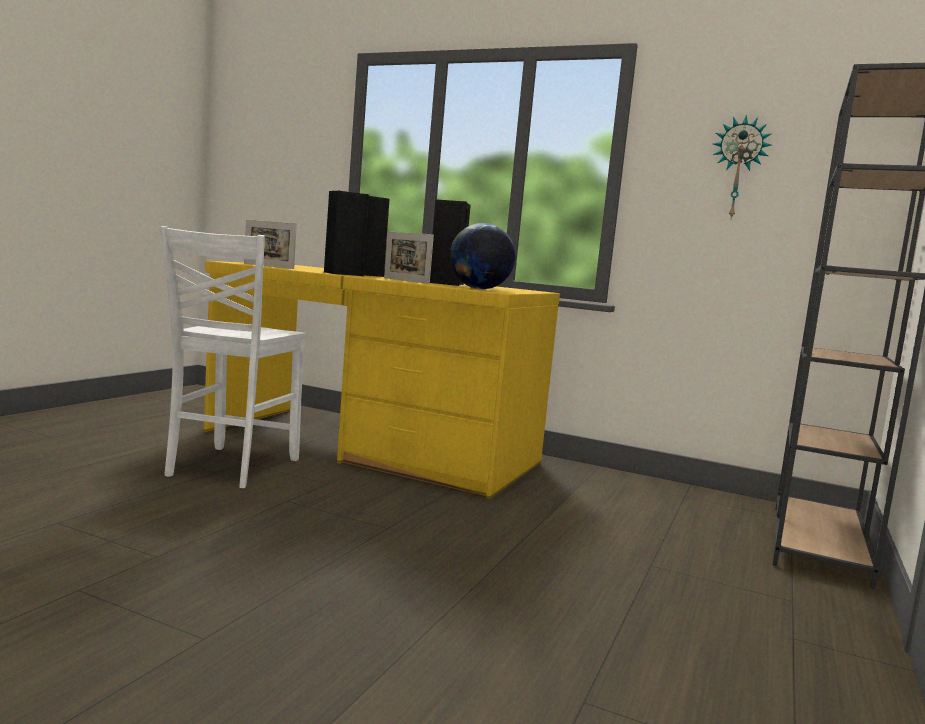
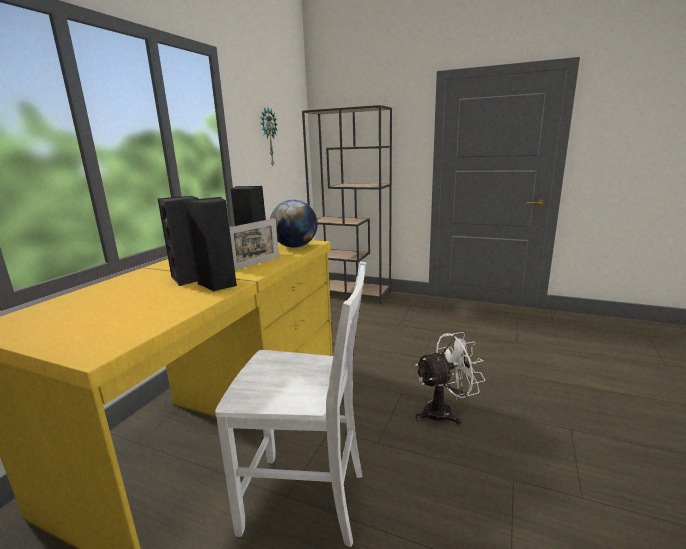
camera: 90 degrees left, 10 degrees up
(268, 266) = (147, 322): picture frame -> none
(322, 546) = (445, 412): none -> white fan

